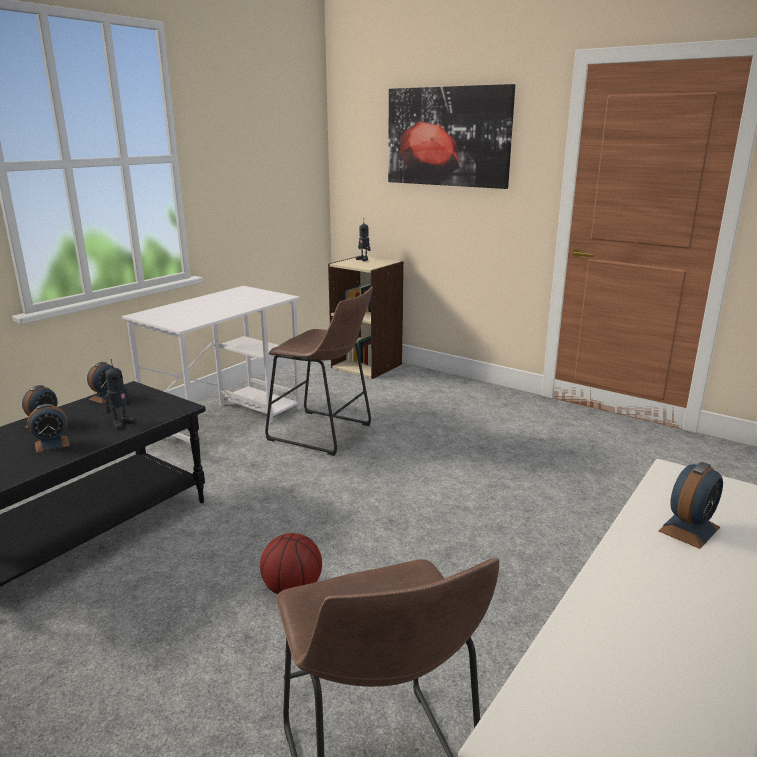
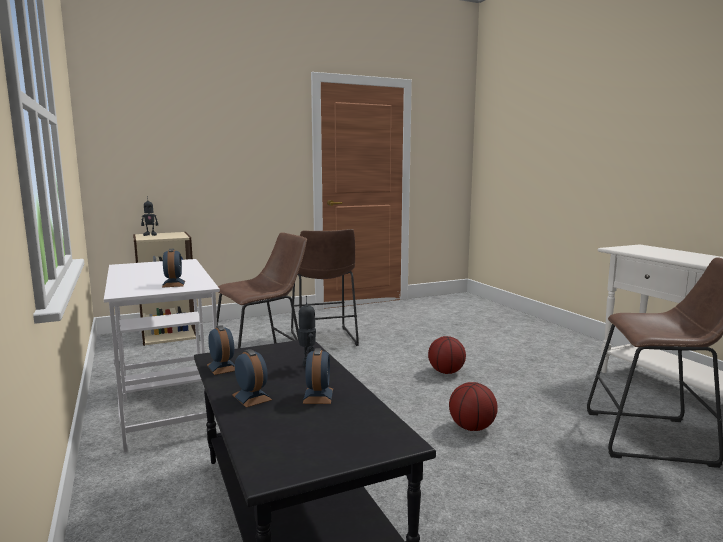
camera: 60 degrees left, 10 degrees down
(443, 533) = (446, 372): none -> basketball
(447, 431) = (323, 340): none -> brown stool
(448, 137) = (218, 125): picture -> none
(689, 529) = (665, 253): alarm clock -> alarm clock (173, 284)

